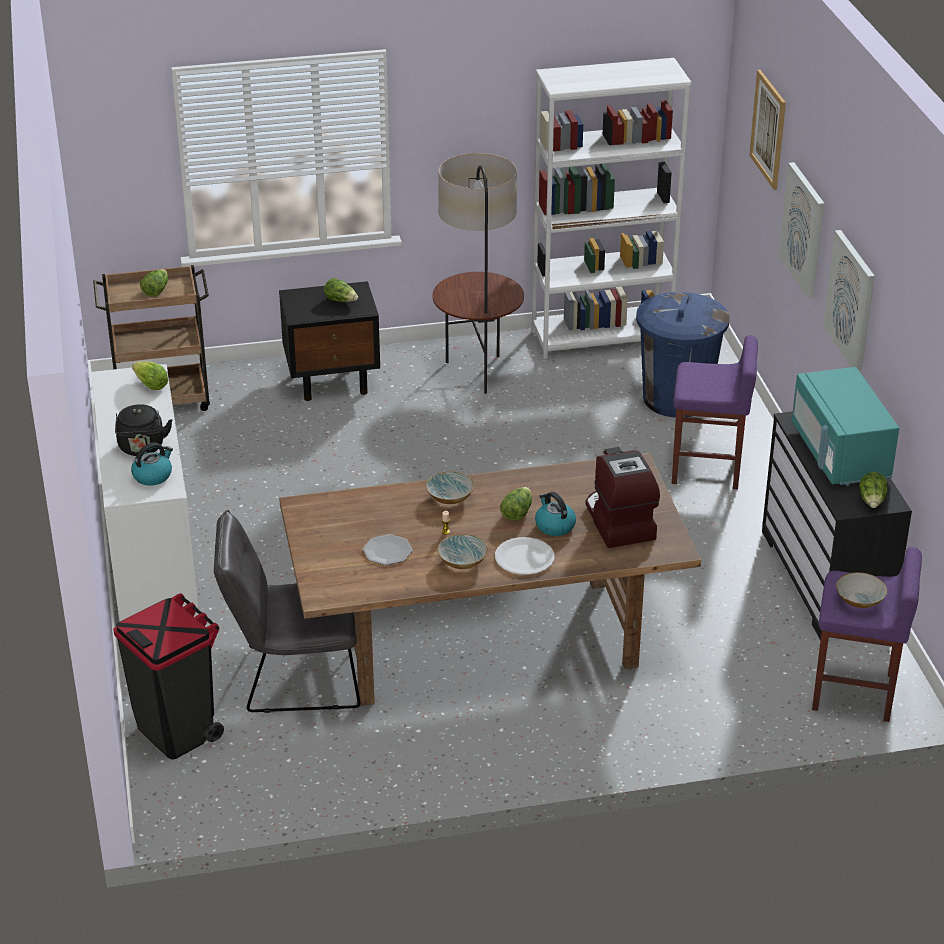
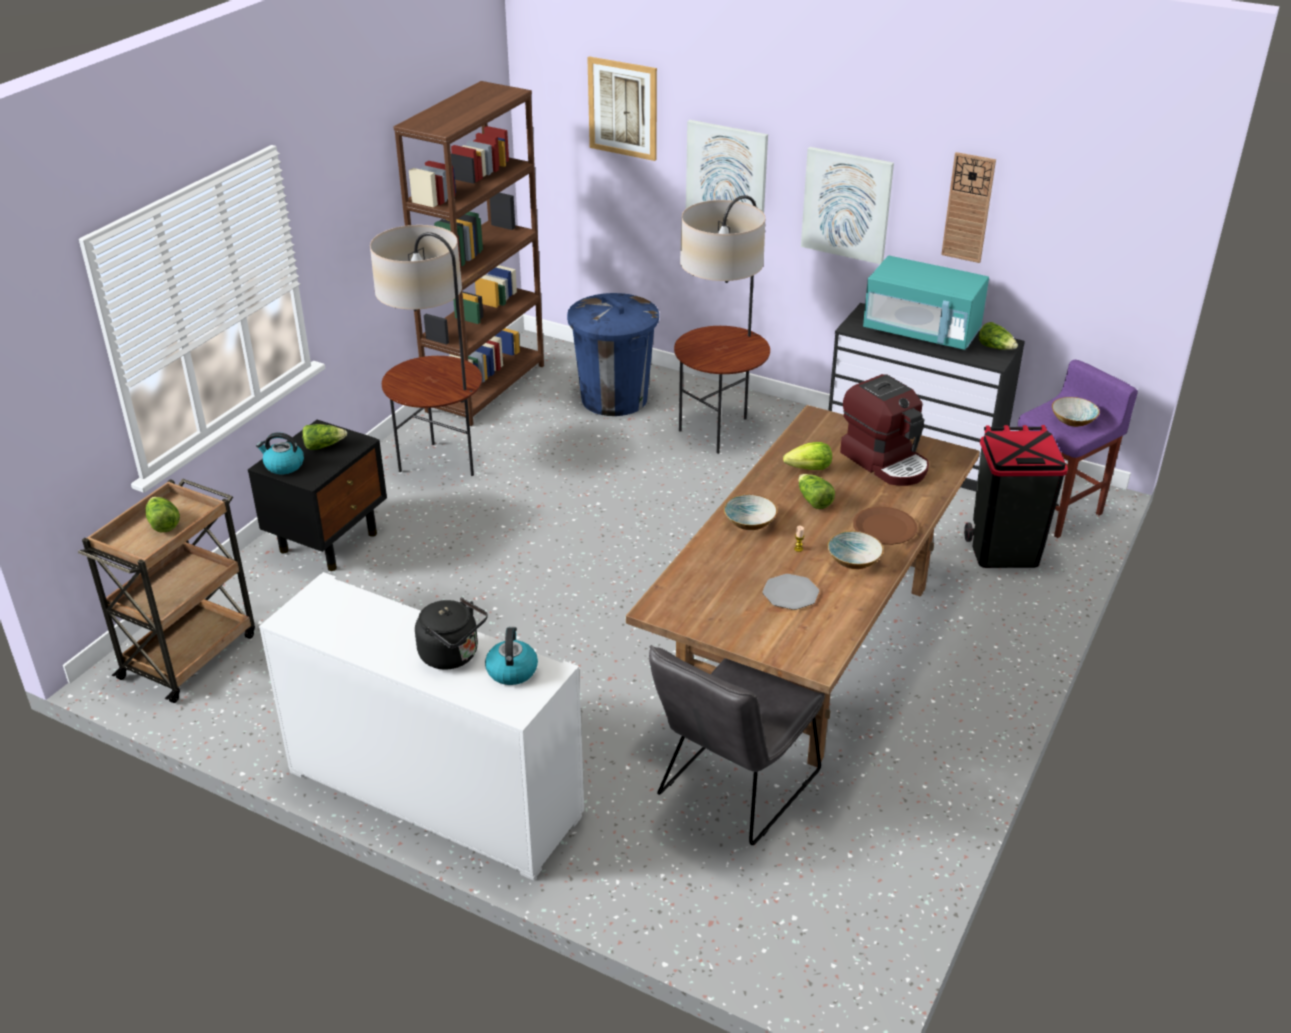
camera: 50 degrees left, 0 degrees up
(151, 385) = (348, 598): lettuce -> lettuce (809, 469)
(177, 730) = (727, 914): black trash can -> black trash can (1003, 551)
(524, 558) = (884, 528): white plate -> brown plate
(554, 526) = (855, 492): kettle -> kettle (283, 466)
(601, 337) = (486, 388): white bookcase -> brown bookcase
(618, 522) = (886, 461): coffee machine -> coffee machine turned 150 degrees counterclockwise
(707, 469) = (719, 431): purple stool -> floor lamp
(903, 349) = (968, 207): none -> wall clock

